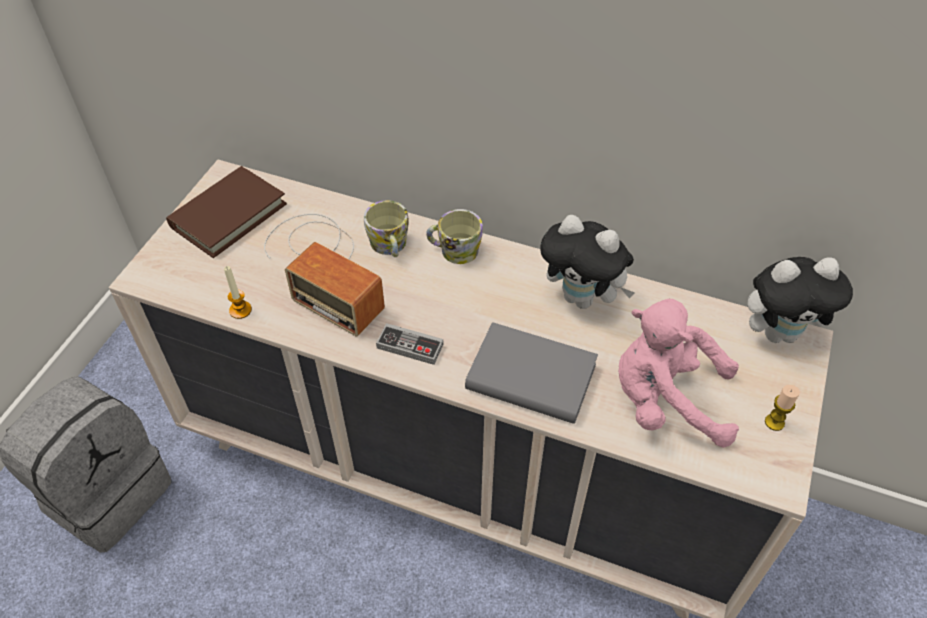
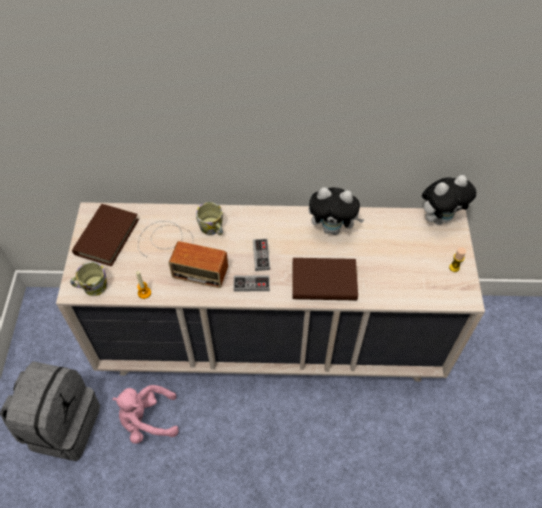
camera: 20 degrees left, 5 degrees up
(446, 307) = (261, 256): none -> game controller
(454, 250) = (250, 220): mug -> mug (91, 286)
(531, 377) = (324, 282): grey book -> brown book
(665, 401) = (397, 273): pink plush toy -> pink plush toy (147, 420)

